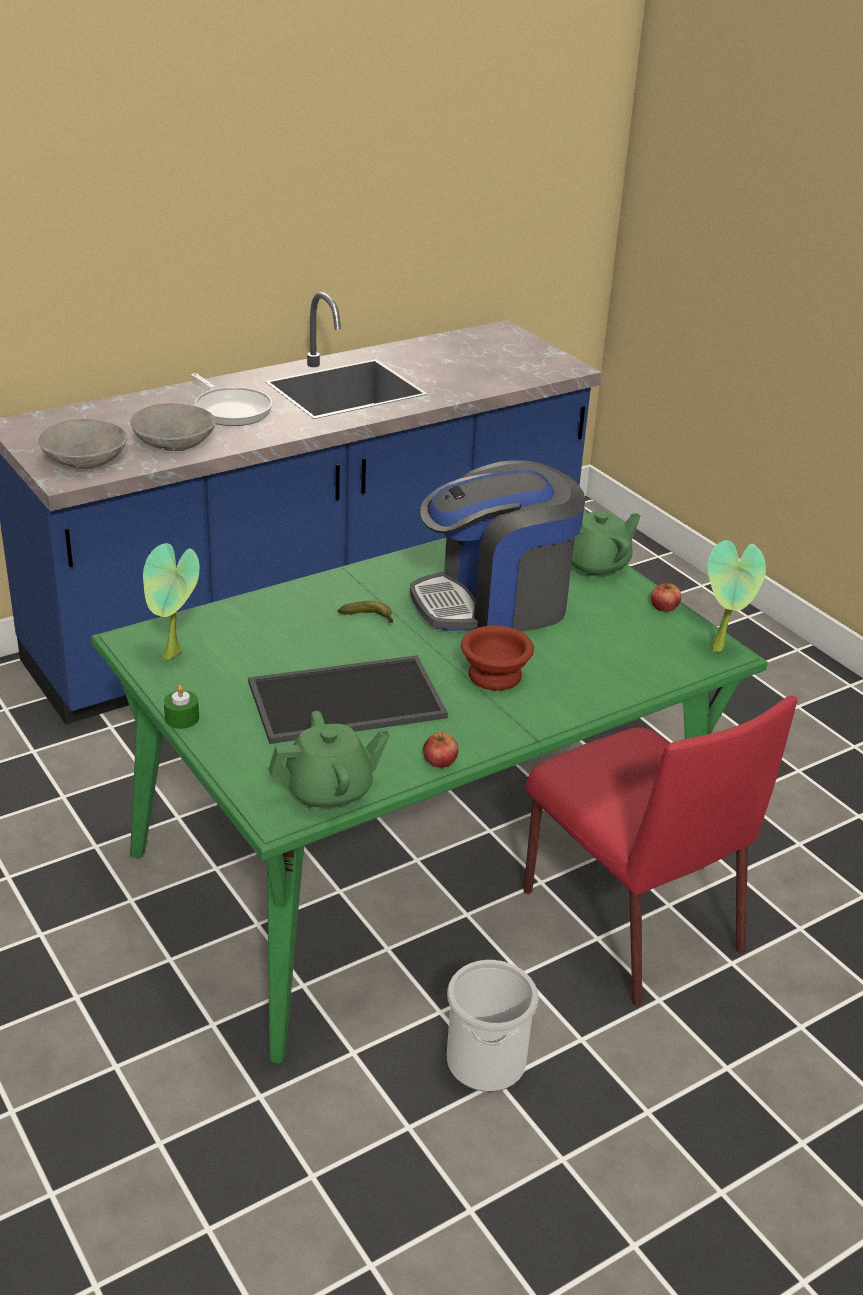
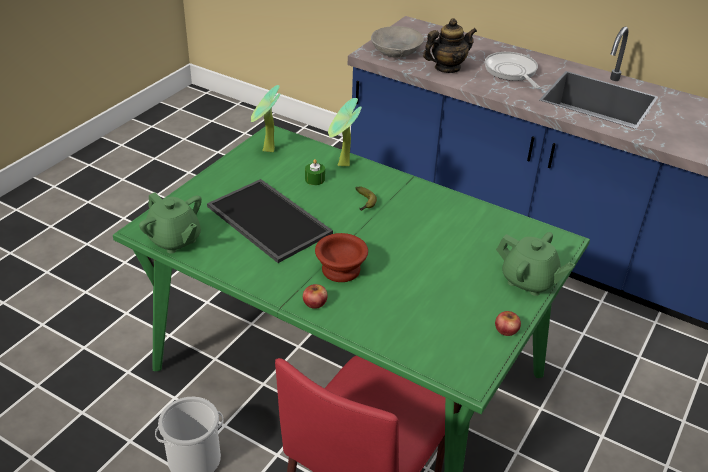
camera: 65 degrees right, 5 degrees up
(173, 443) = (447, 68): grey bowl -> teapot
(182, 718) = (211, 172): green candle -> green candle (315, 179)
(231, 410) = (511, 72): frying pan -> frying pan turned 135 degrees clockwise
(440, 760) = (231, 272): apple -> apple (315, 302)
(494, 604) = (429, 247): coffee machine -> none
(721, 649) = (473, 375): potted plant -> potted plant (342, 166)

